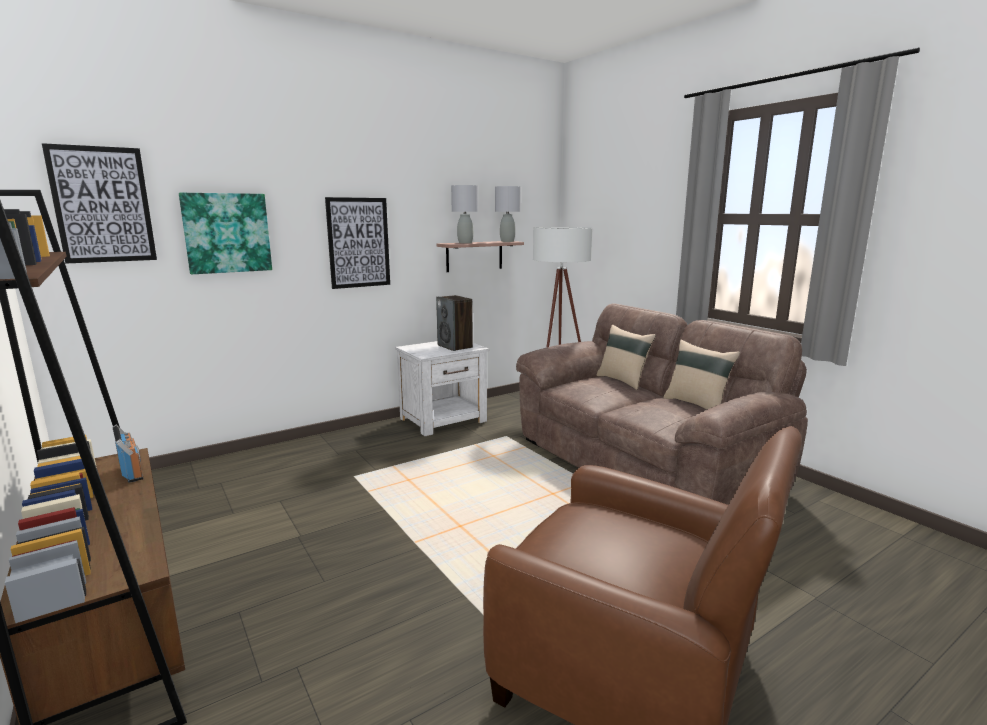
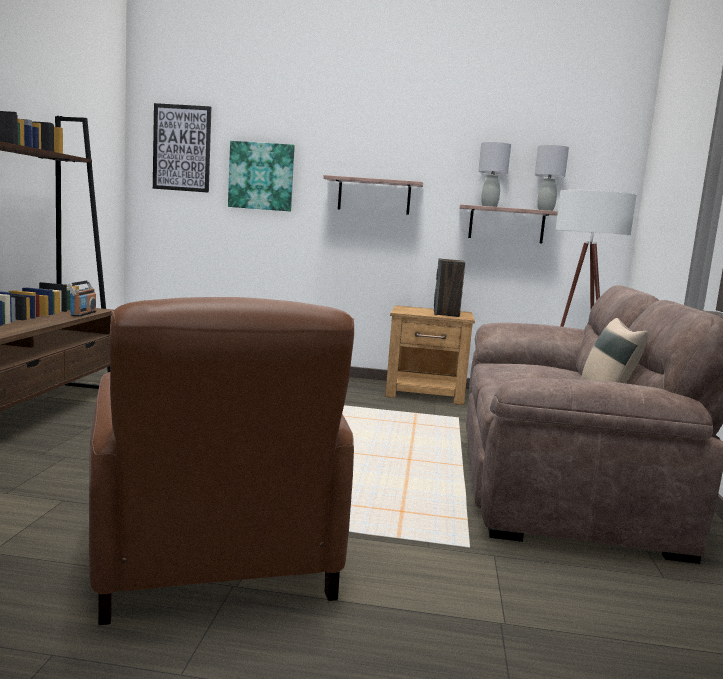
camera: 40 degrees right, 5 degrees down
(358, 243) = (374, 196): picture -> shelf
(444, 420) = (426, 393): white nightstand -> brown nightstand
(623, 381) = (577, 374): beige pillow -> none

